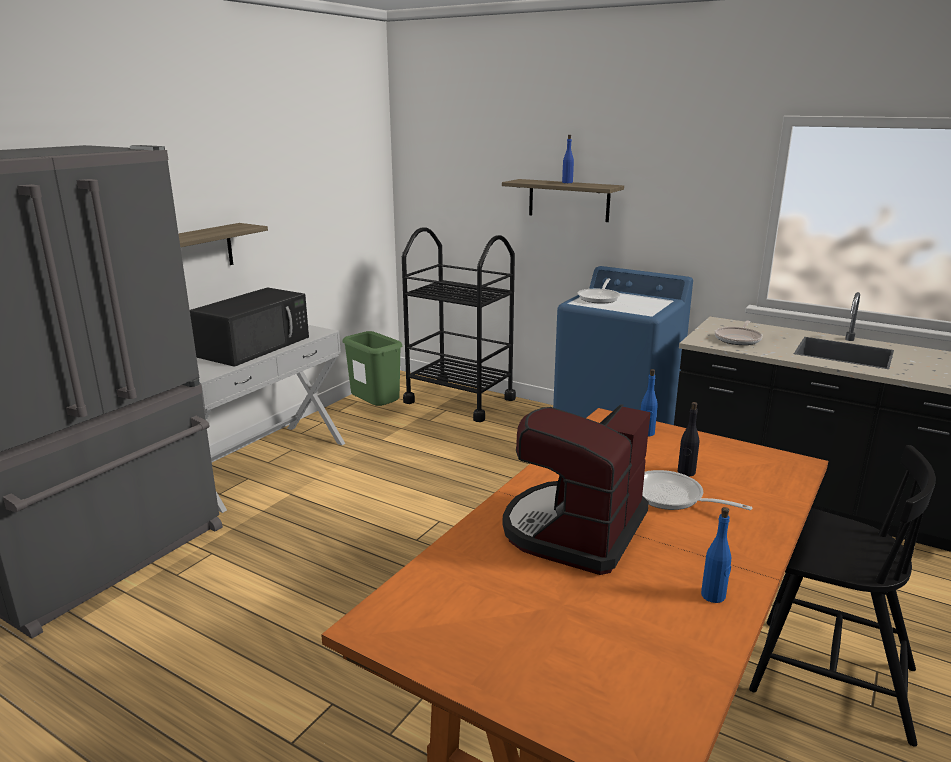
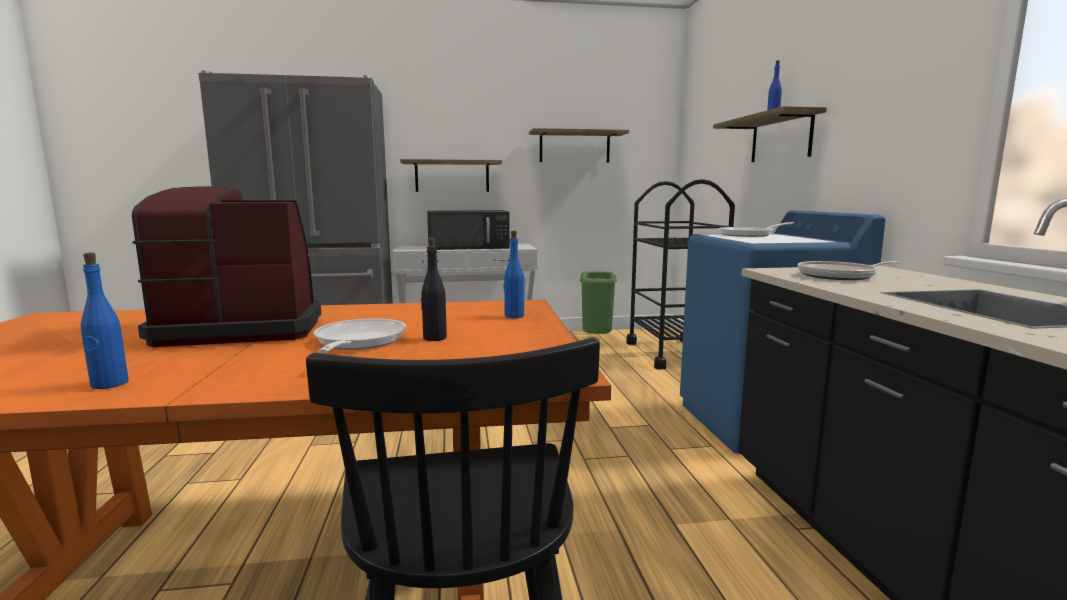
camera: 50 degrees right, 10 degrees down
(310, 192) = (574, 147): none -> shelf

